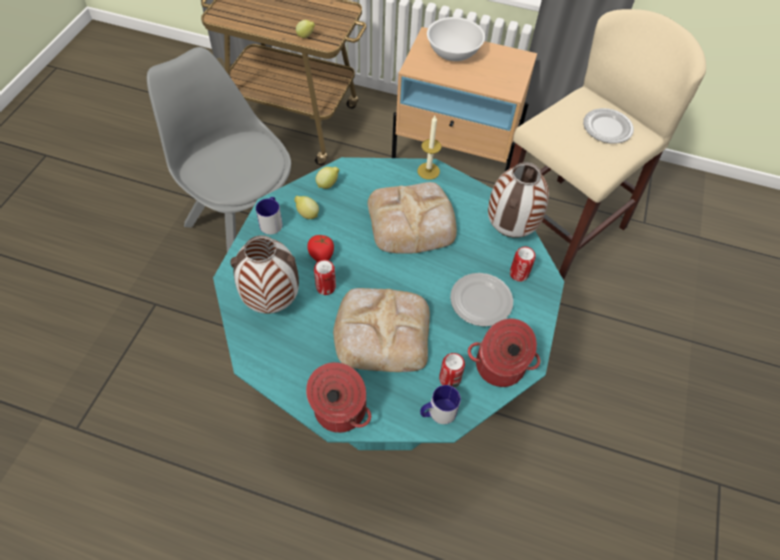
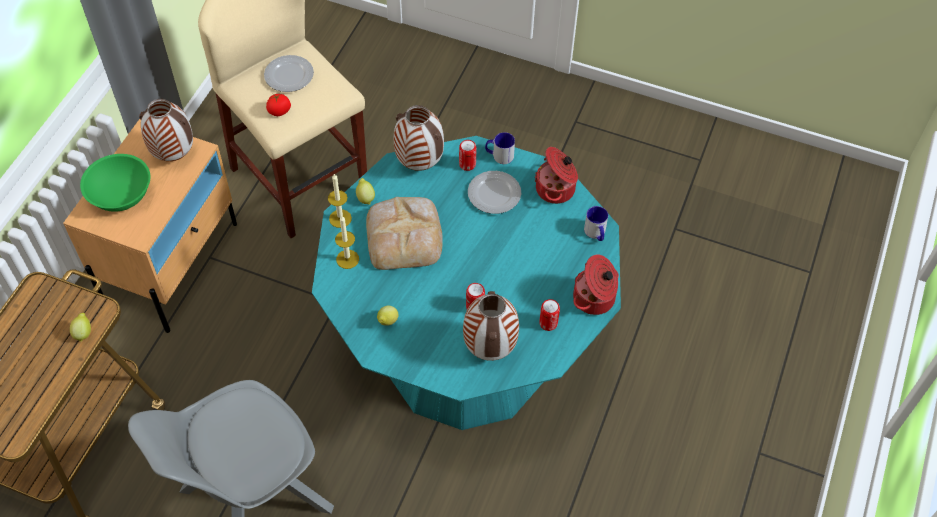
camera: 85 degrees left, 0 degrees up
(272, 221) = (394, 352): mug -> mug (499, 155)
(321, 255) = (438, 310): tomato -> tomato (279, 111)
(328, 184) = (349, 304): lemon -> lemon (365, 198)
(380, 180) = (347, 259): none -> candle
(381, 332) = (522, 267): bread -> none
(449, 379) = (567, 223): can -> can (548, 323)
(453, 52) = (121, 195): white bowl -> green bowl
(501, 77) = (173, 156): none -> vase

